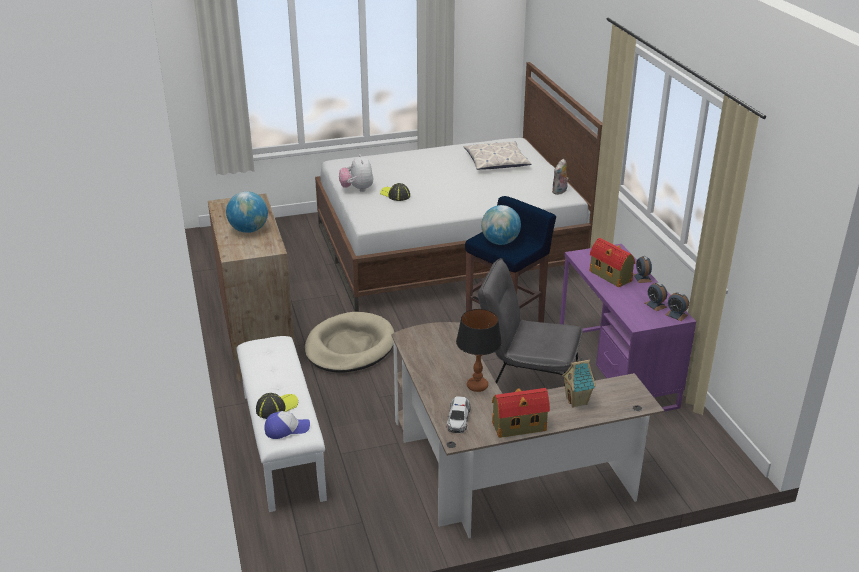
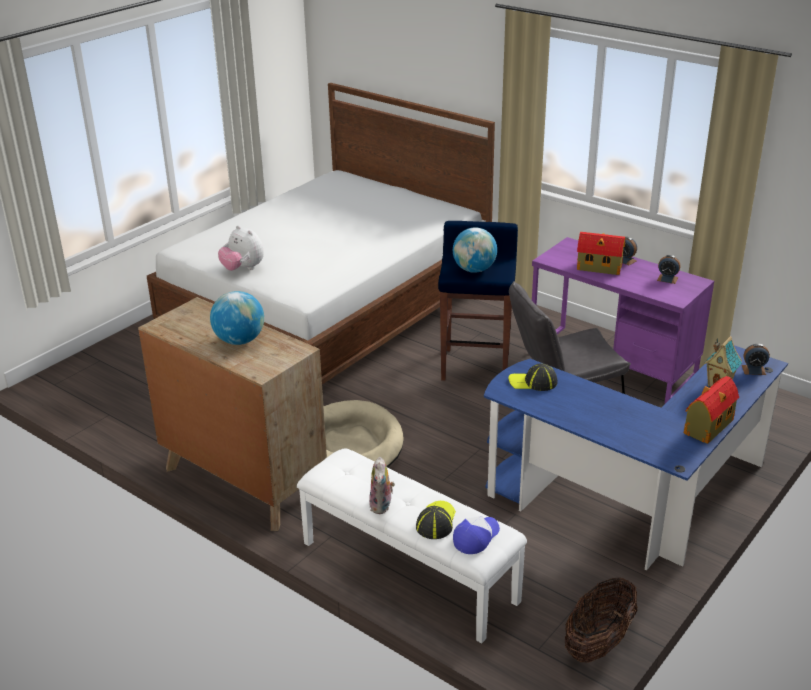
camera: 35 degrees left, 0 degrees up
(341, 554) = (598, 642): none -> basket
(395, 195) = (292, 261): cap -> cap (533, 382)
(458, 419) = (653, 444): toy car -> none
(477, 386) = (626, 408): table lamp -> none
(493, 475) = (632, 501): brown desk -> blue desk
(496, 162) = (347, 199): pillow -> none
(560, 192) = (446, 209): plush toy -> plush toy (382, 506)
(676, 315) = (693, 281): alarm clock -> alarm clock (753, 370)

